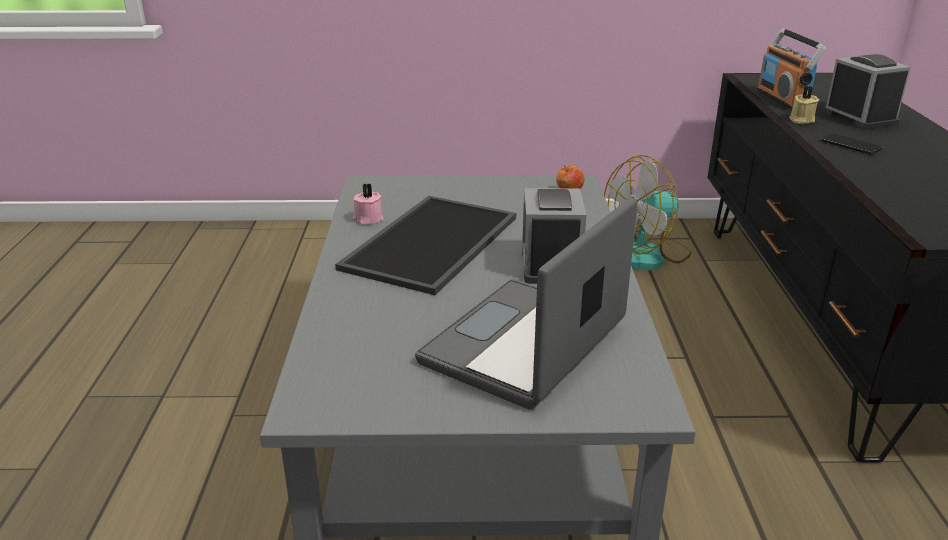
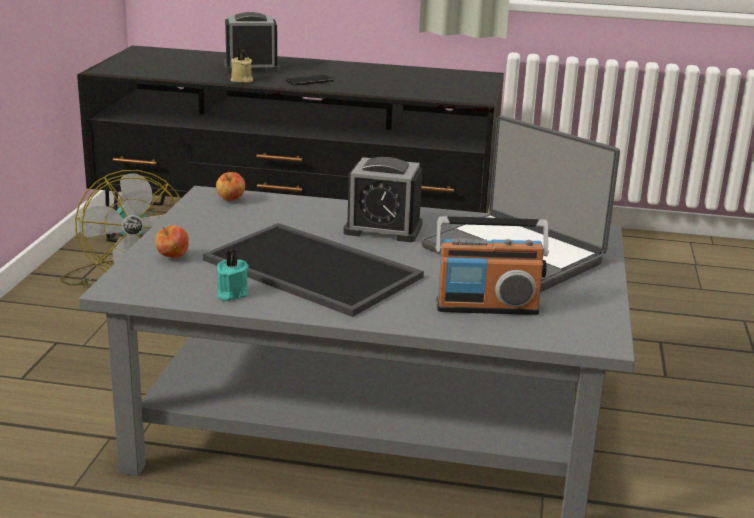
camera: 80 degrees left, 5 degrees down
(367, 219) = (231, 293): pink candle -> turquoise candle
(428, 190) = (173, 257): none -> apple
(782, 99) = (183, 74): radio -> radio (486, 307)

